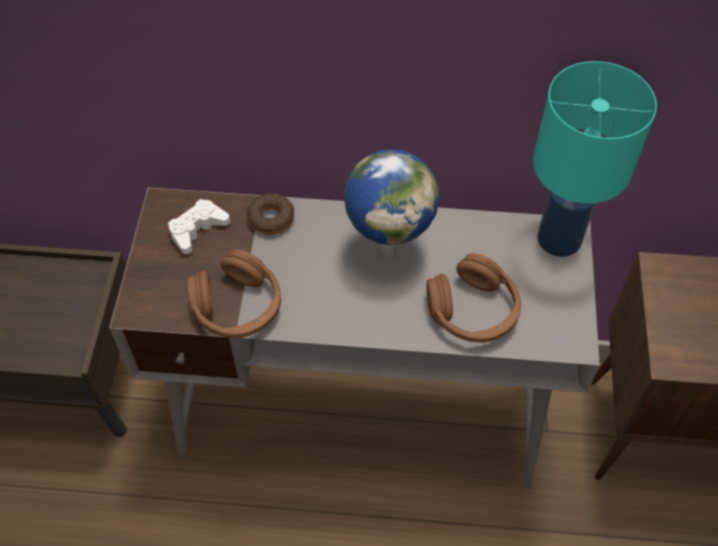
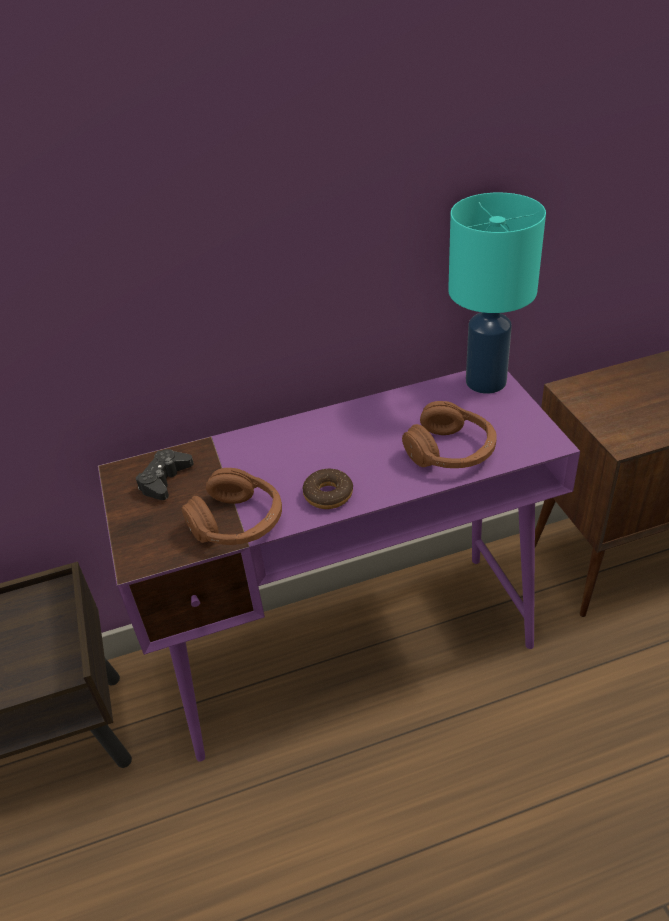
camera: 20 degrees left, 15 degrees down
(197, 230) = (165, 480): white game controller -> black game controller
(271, 218) = (230, 449): donut -> donut (328, 494)
(361, 413) = (353, 648): grey desk -> purple desk
(389, 248) = (350, 434): globe -> none

